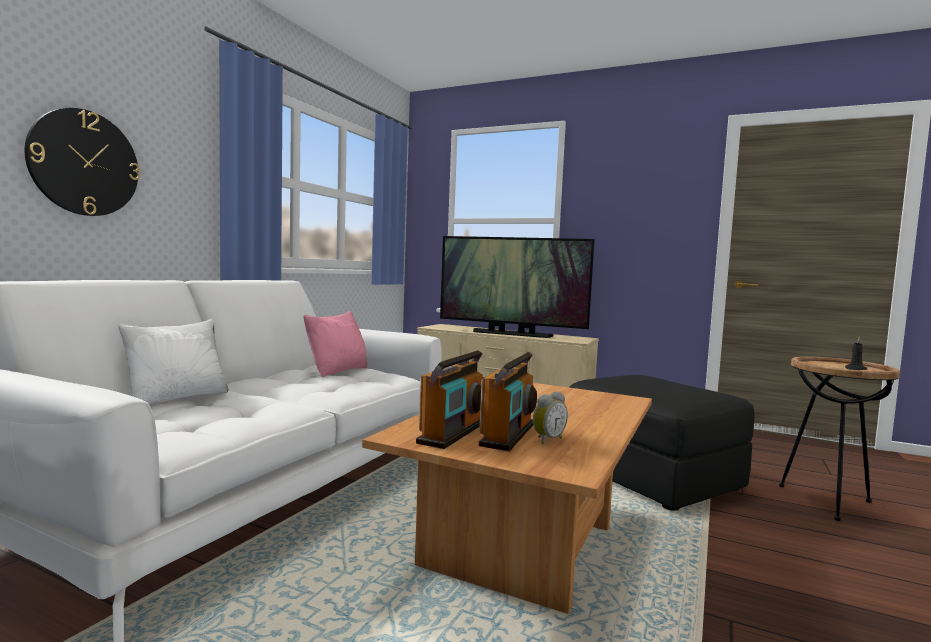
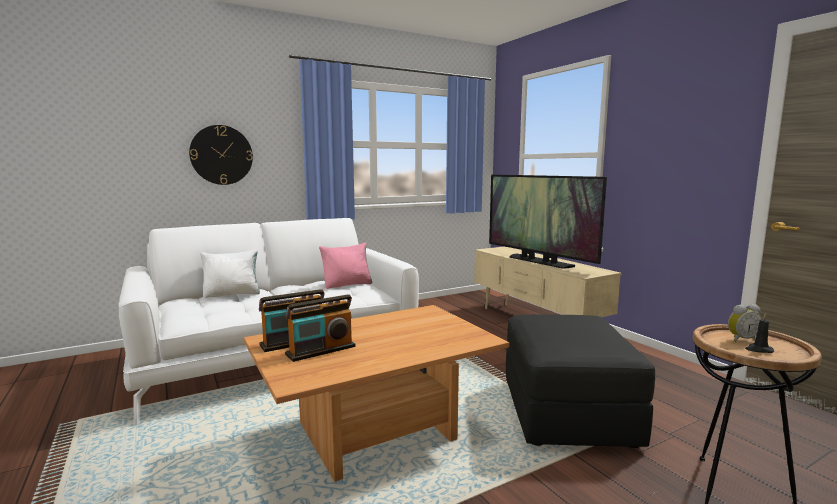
camera: 35 degrees right, 5 degrees up
(547, 440) = (333, 359): alarm clock -> alarm clock (741, 339)

